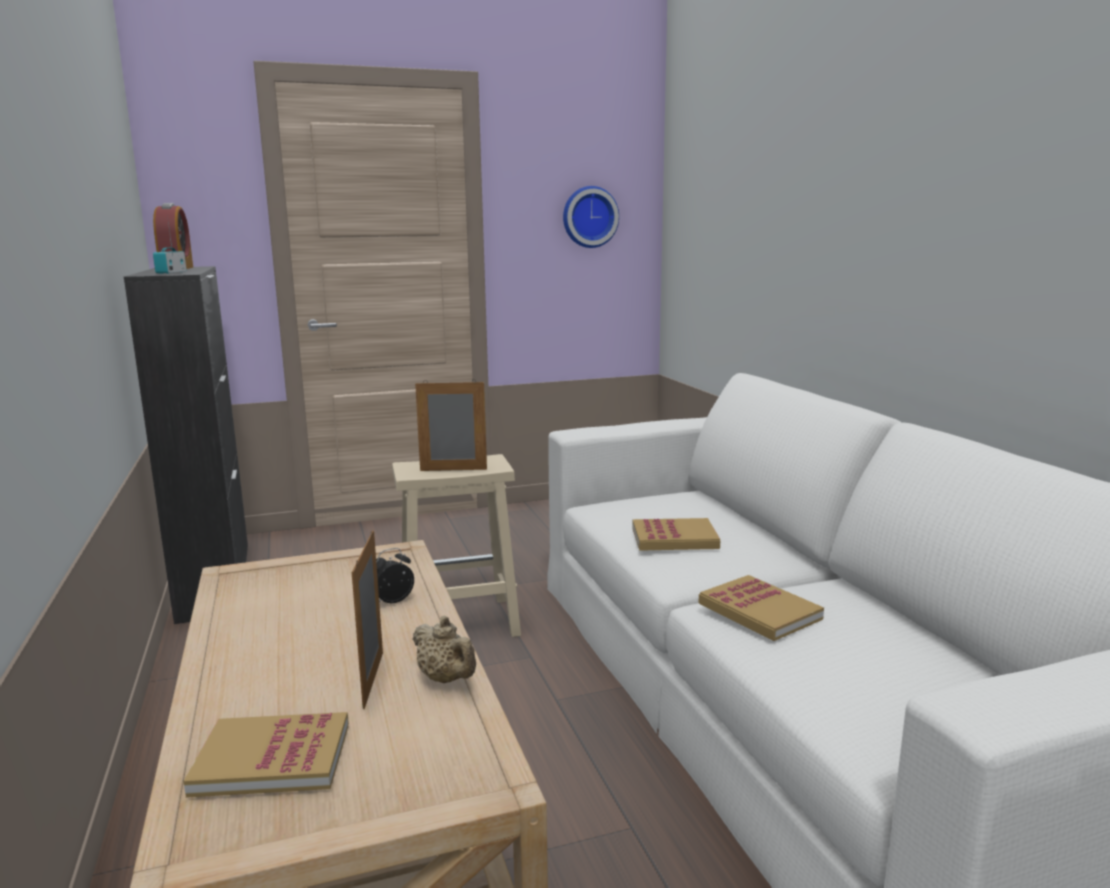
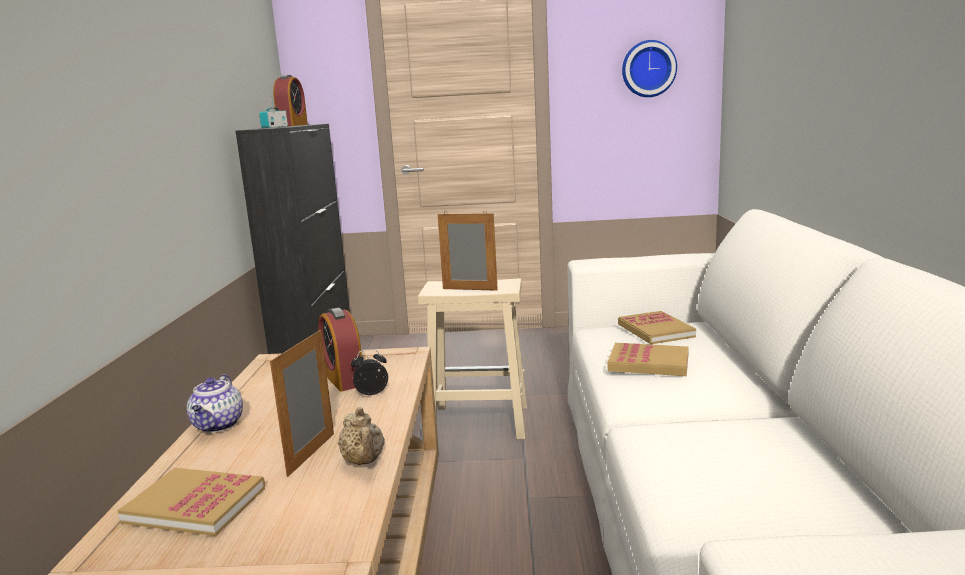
camera: 20 degrees right, 0 degrees up
(222, 661) = (218, 425): none -> teapot
(343, 587) = (343, 379): none -> alarm clock
(759, 611) = (685, 439): book -> book (655, 330)

